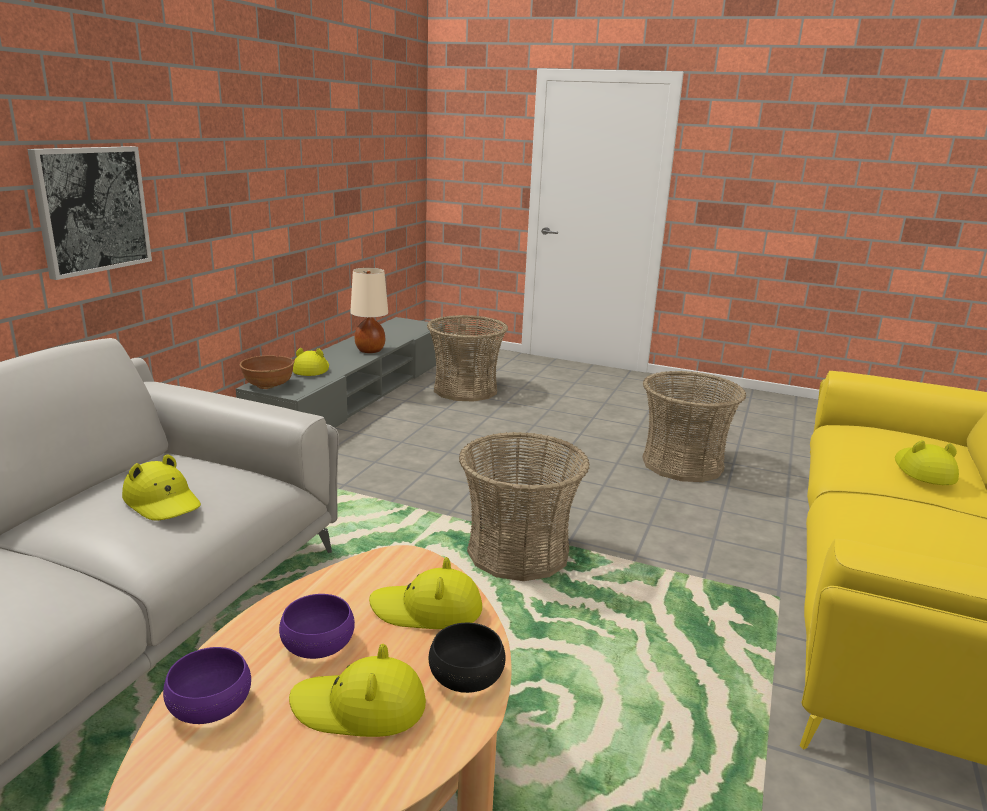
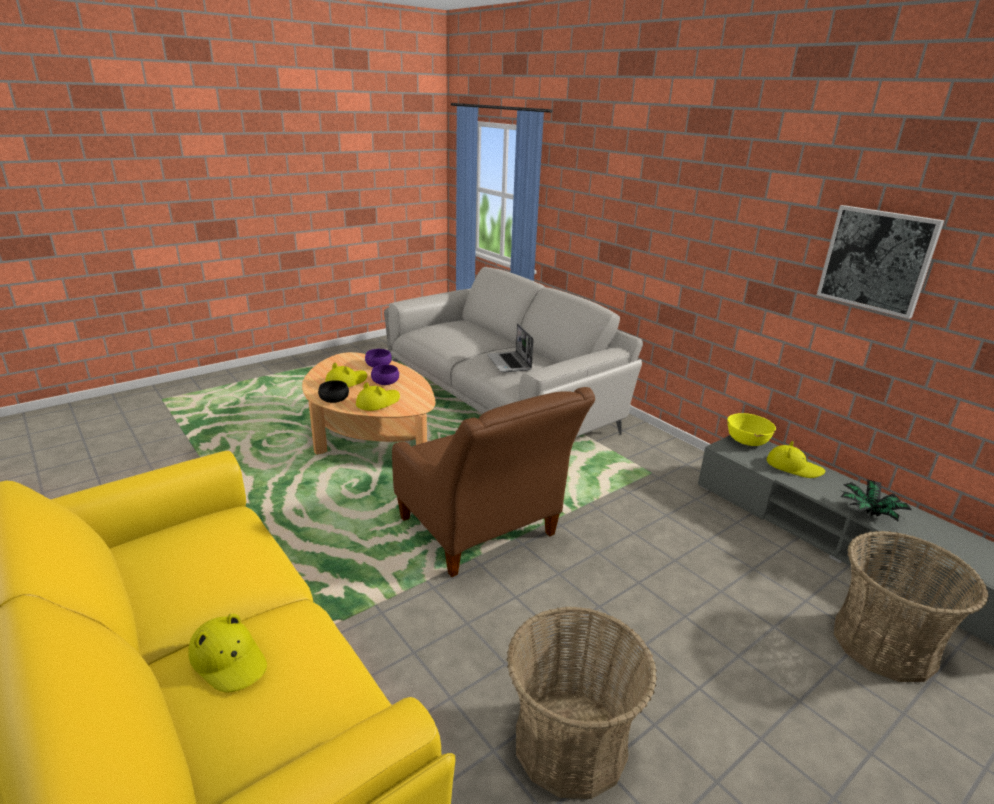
camera: 120 degrees right, 5 degrees up
(92, 210) = (679, 253): picture -> picture (876, 260)
(163, 501) = (509, 363): yellow hat -> laptop
(268, 385) = (747, 441): brown bowl -> yellow bowl
(370, 350) = (869, 513): beige table lamp -> potted plant
(518, 553) = (483, 533): basket -> brown armchair

